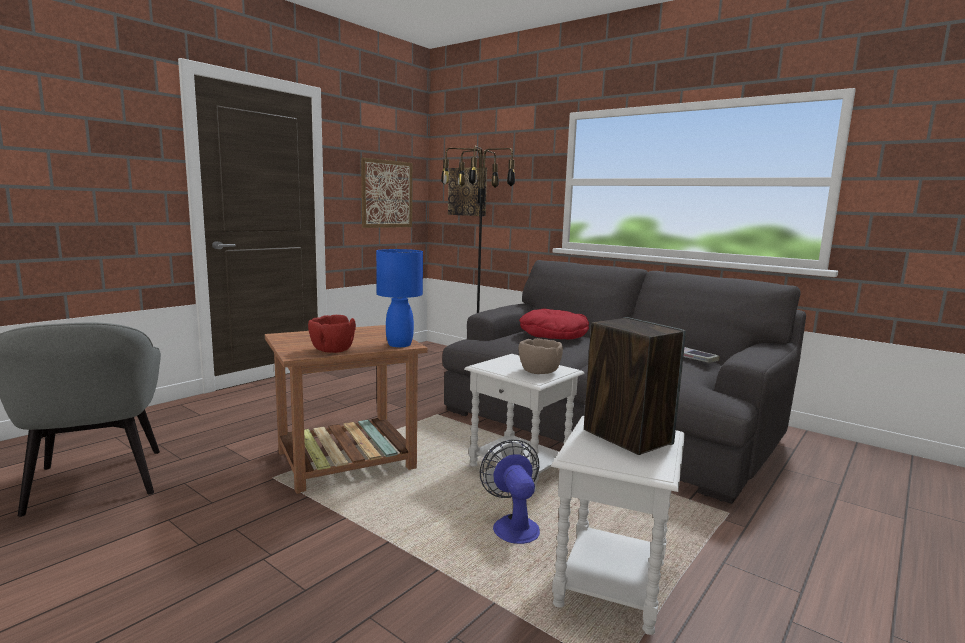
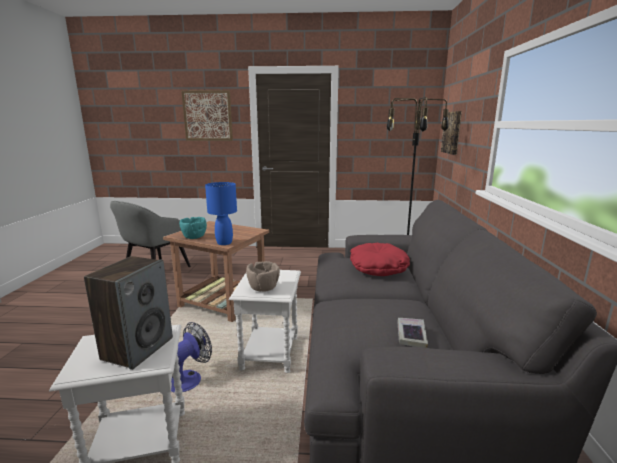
camera: 55 degrees right, 5 degrees up
(332, 350) = (193, 237): red bowl -> turquoise bowl
(387, 193) = (393, 134): picture -> picture (207, 115)

